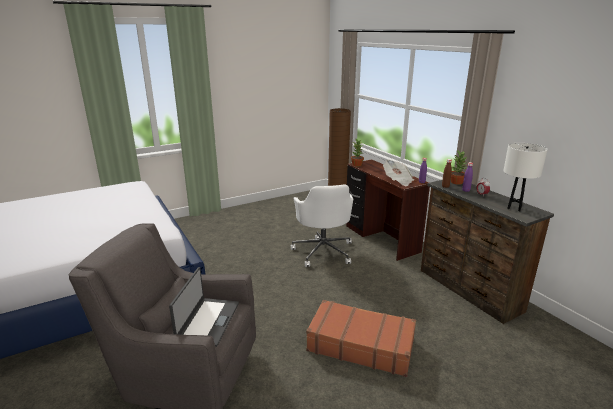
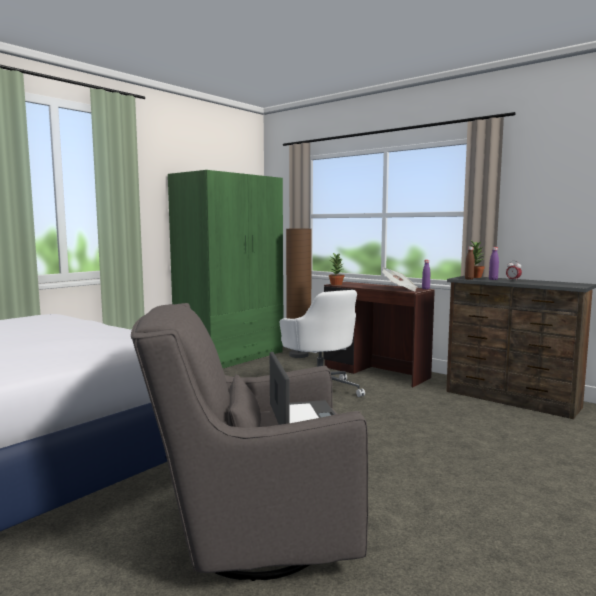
camera: 20 degrees left, 15 degrees down
(287, 204) = (231, 357): none -> green wardrobe
(360, 345) = (452, 460): brown suitcase -> none
(514, 208) = (557, 283): white table lamp -> none

